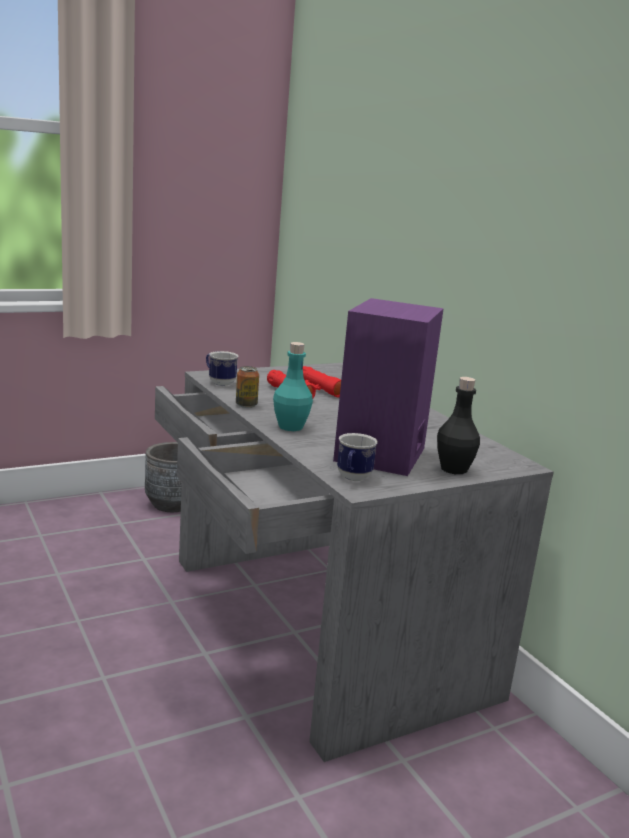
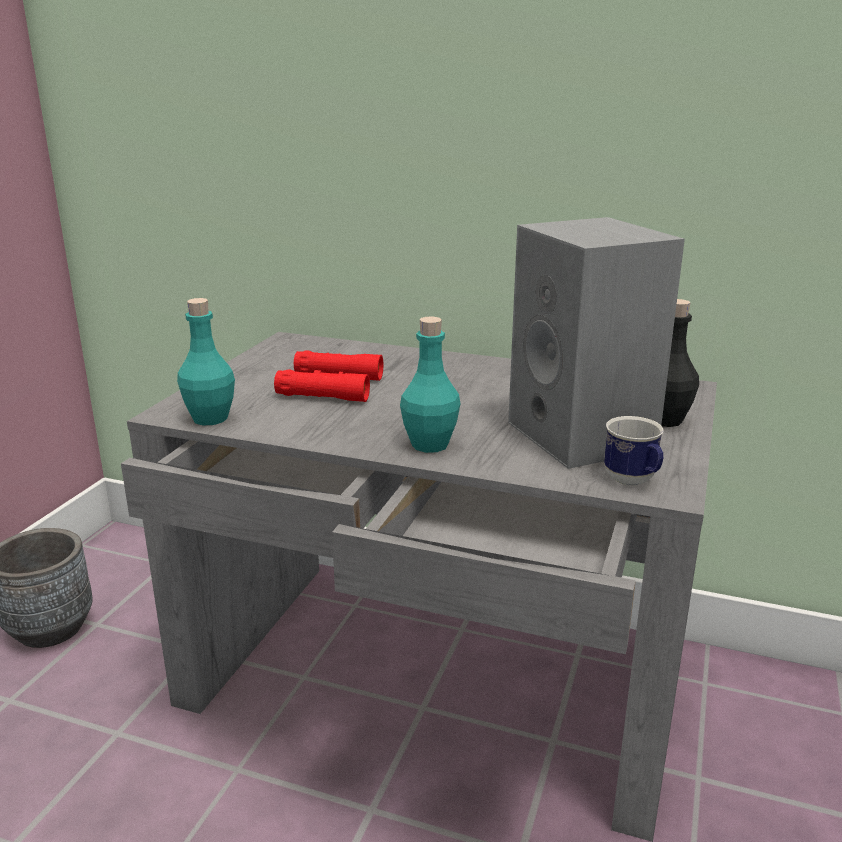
camera: 40 degrees left, 5 degrees up
(219, 382) = (210, 418): mug -> turquoise bottle
(246, 405) = (317, 437): can -> none
(381, 456) = (585, 436): purple speaker -> grey speaker

